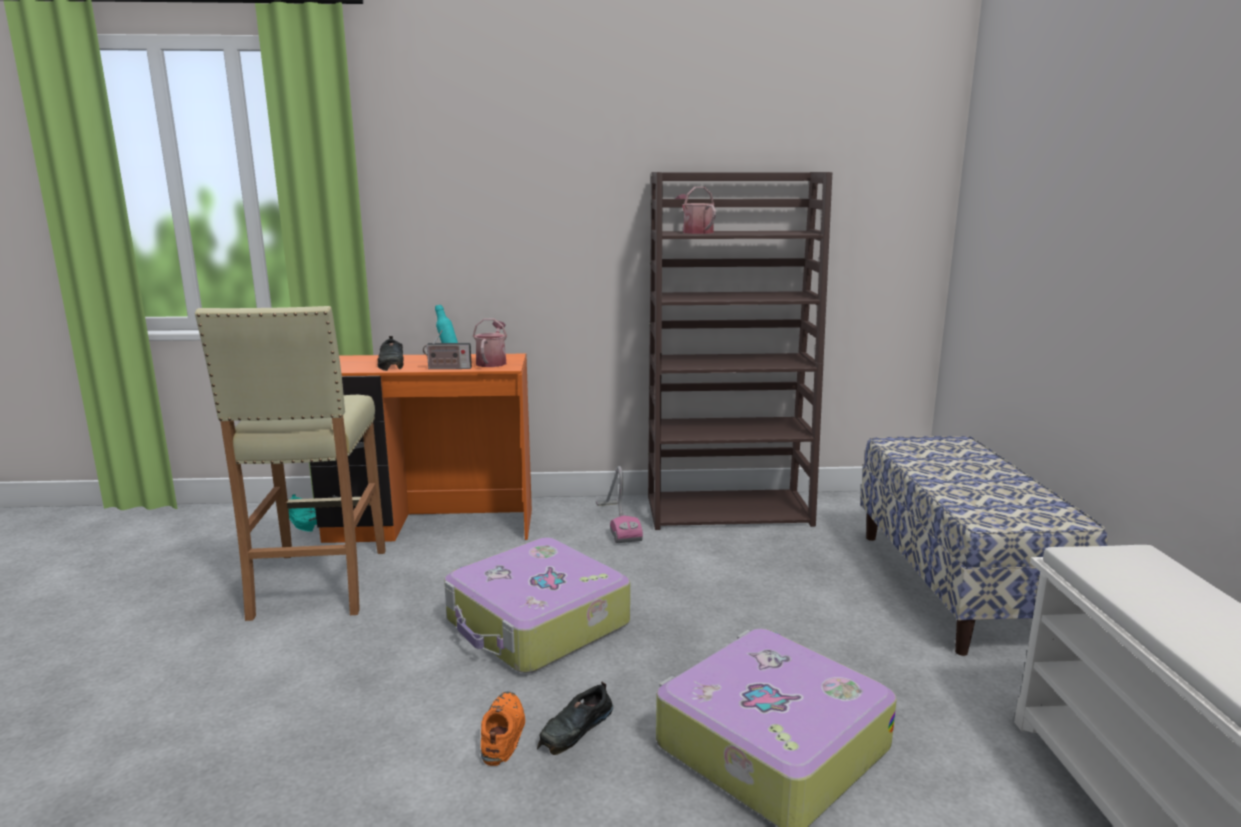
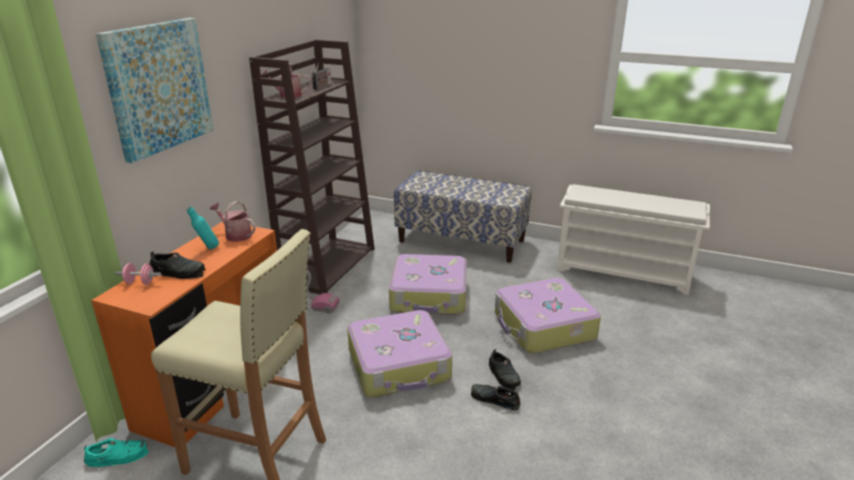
camera: 65 degrees left, 10 degrees up
(362, 359) = (140, 283): none -> pink dumbbell
(447, 368) = (230, 252): radio -> radio (322, 87)
(492, 179) = (158, 87): none -> picture
(502, 732) = (494, 399): orange shoe -> black shoe
(740, 602) = (429, 296): none -> suitcase

